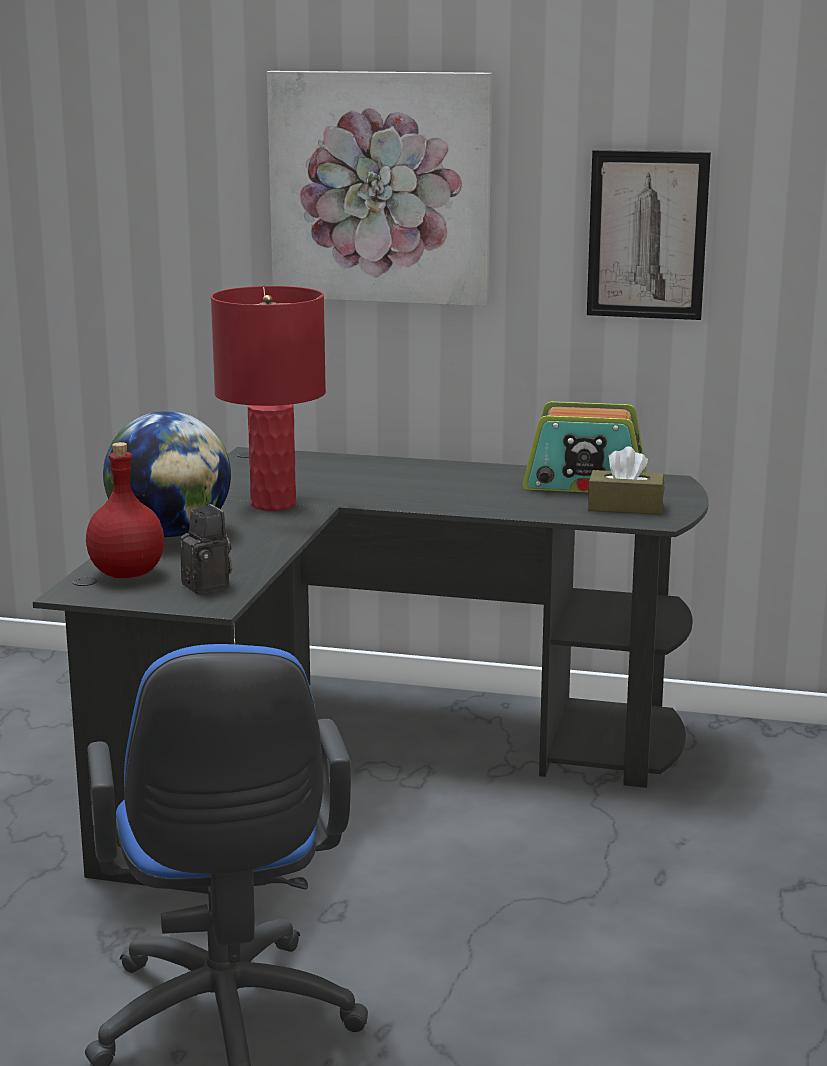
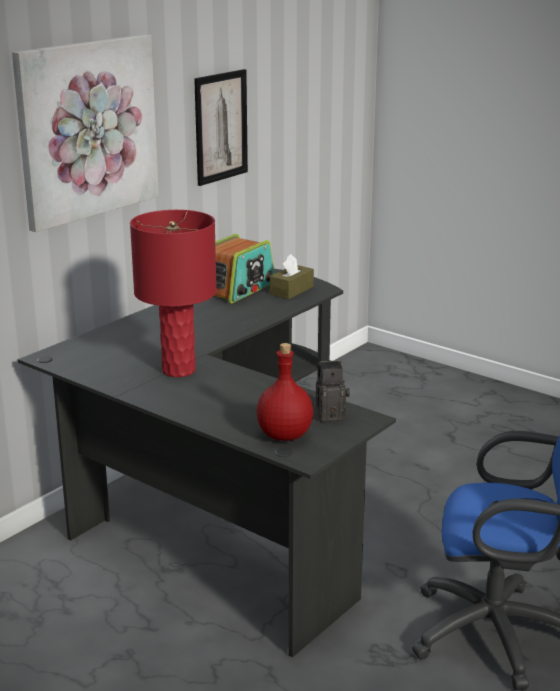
camera: 65 degrees left, 5 degrees up
(170, 534) = (208, 411): globe -> none

